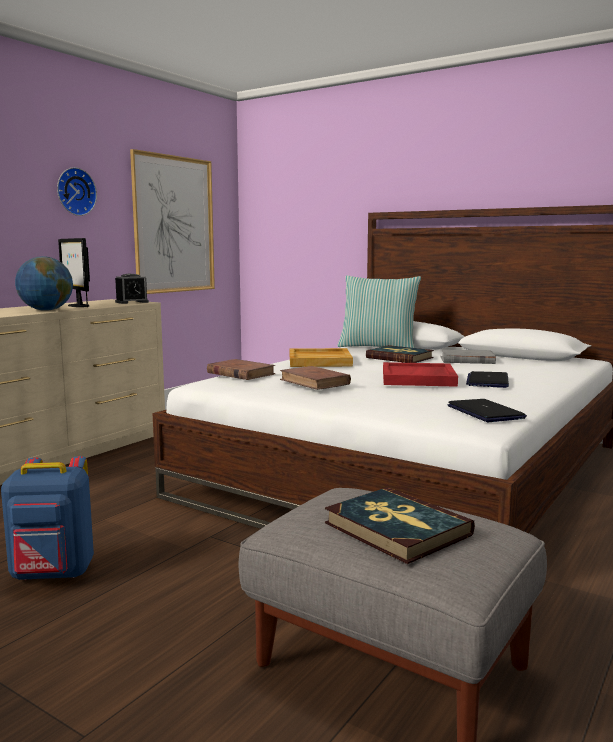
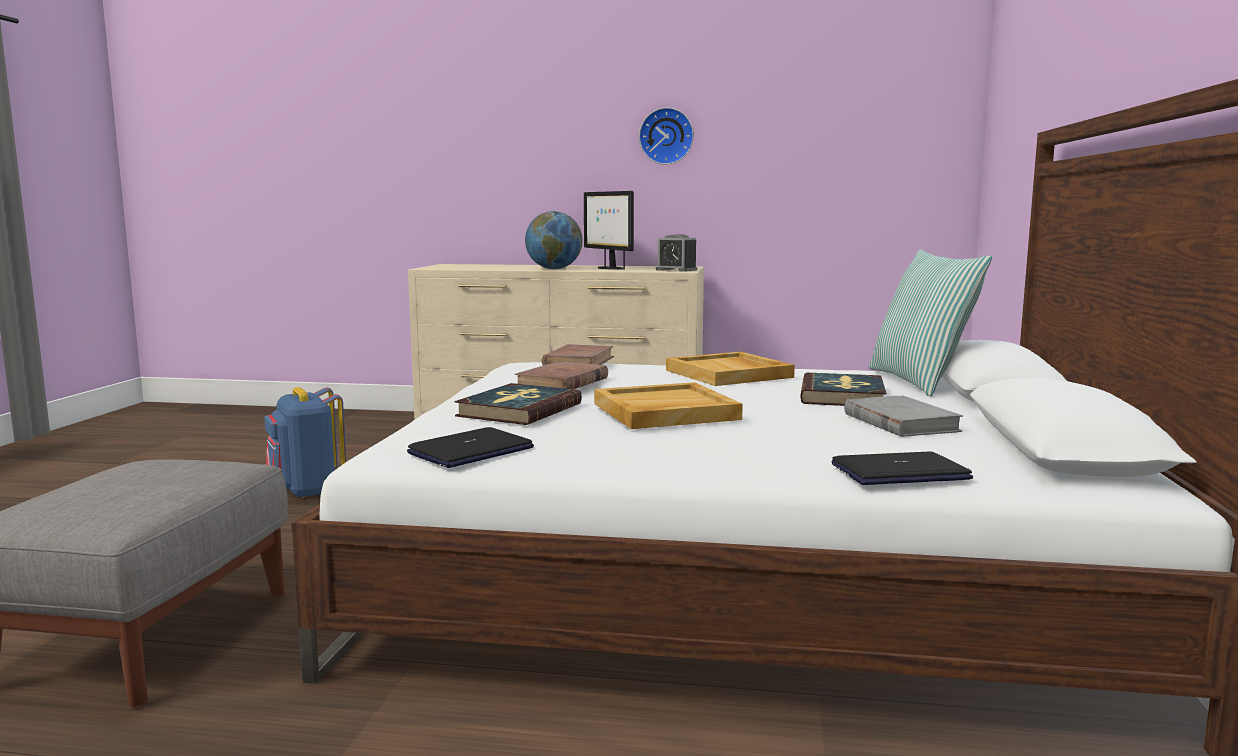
camera: 65 degrees right, 0 degrees up
(78, 306) = (610, 268): monitor -> monitor turned 60 degrees counterclockwise
(174, 224) = (829, 170): picture -> none
(396, 529) = (115, 485): book -> book (519, 410)
(419, 378) = (664, 412): red tray -> beige tray
(487, 381) = (708, 440): laptop -> laptop (899, 472)

